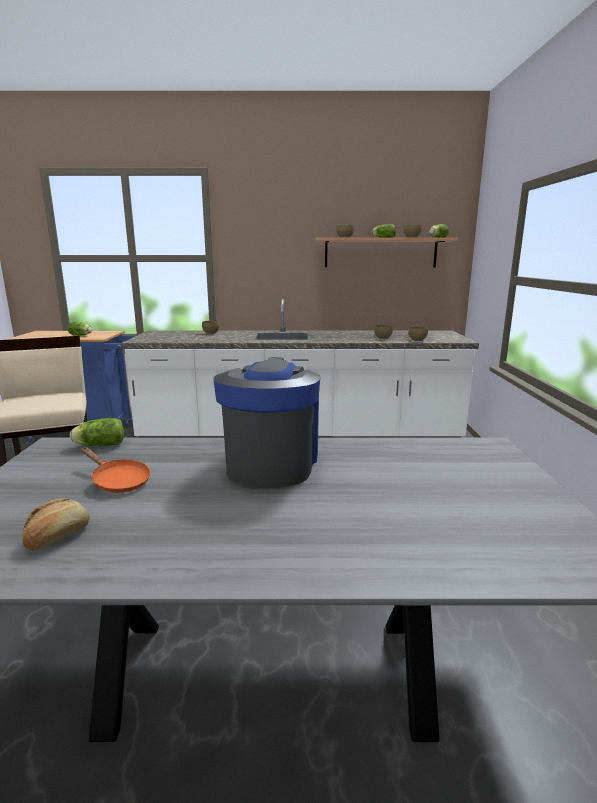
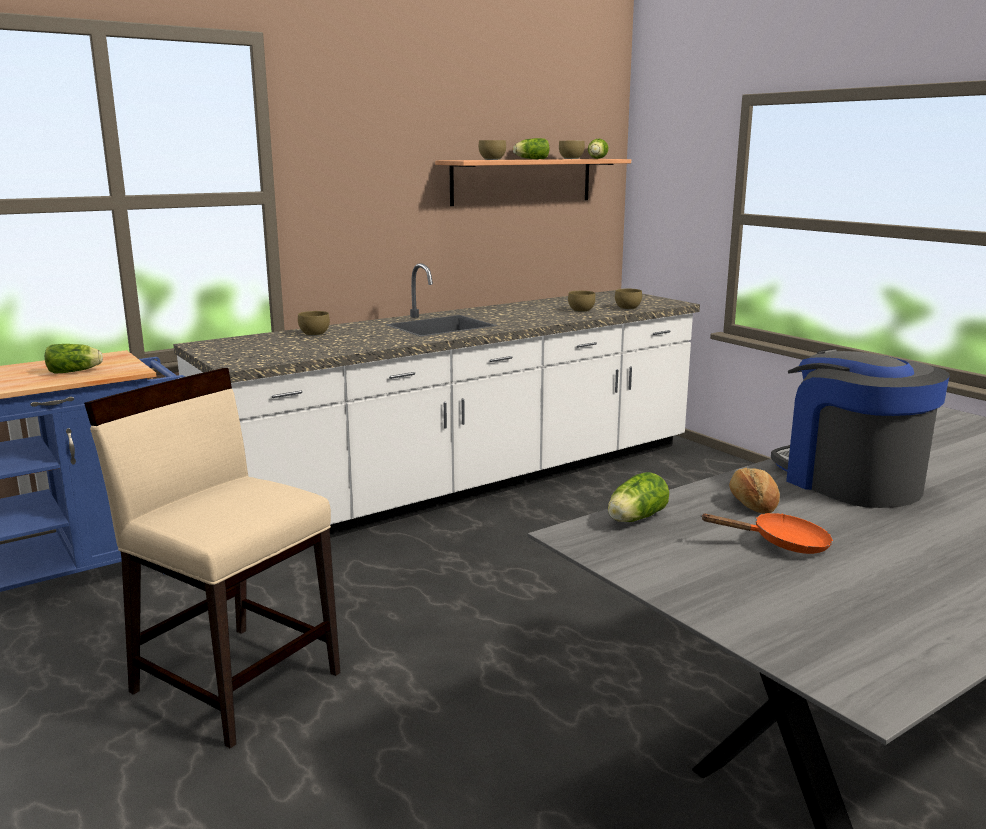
camera: 35 degrees left, 0 degrees up
(57, 536) = (896, 604): bread -> bread (752, 504)

